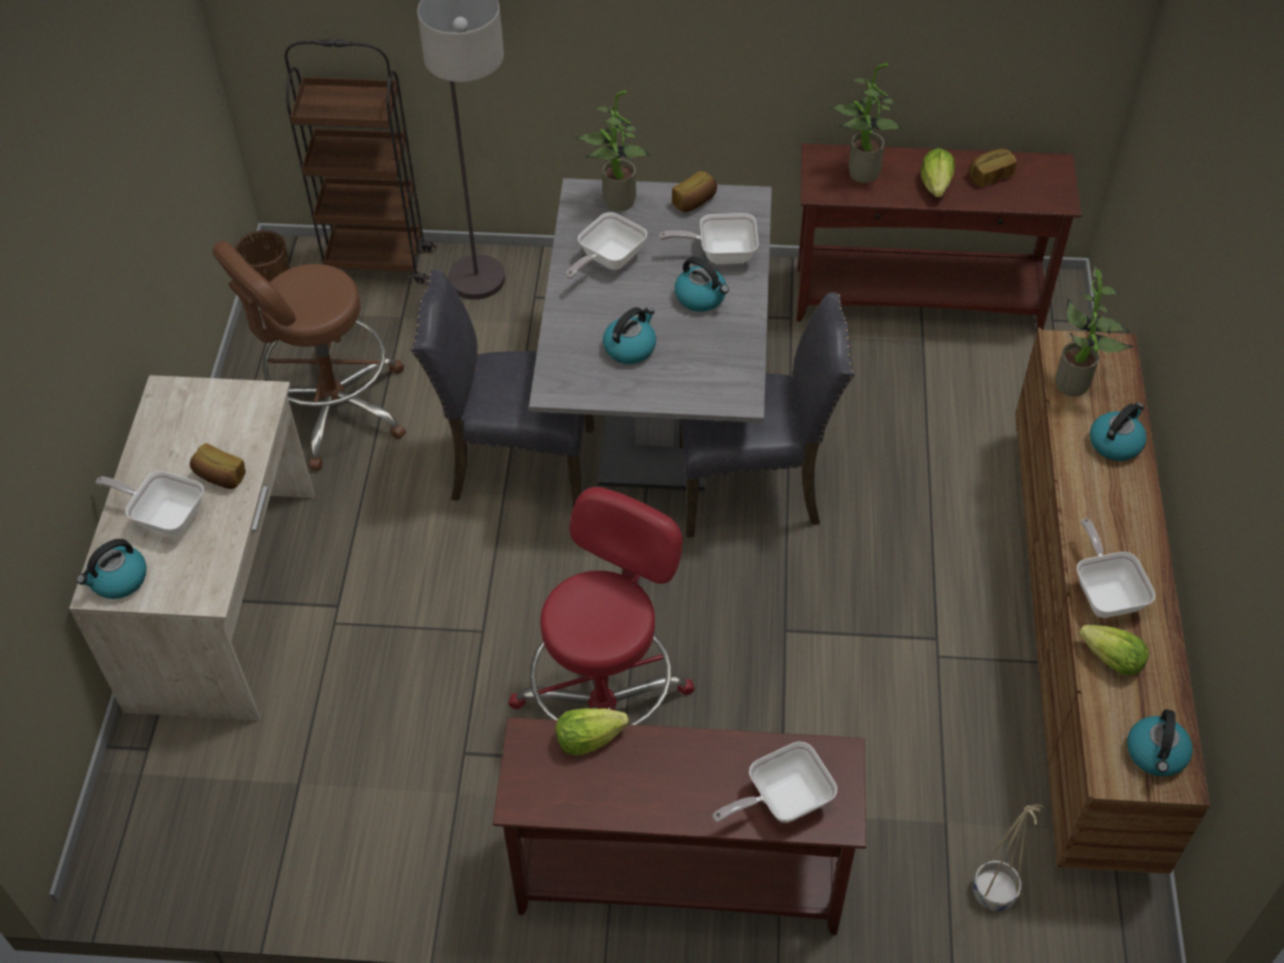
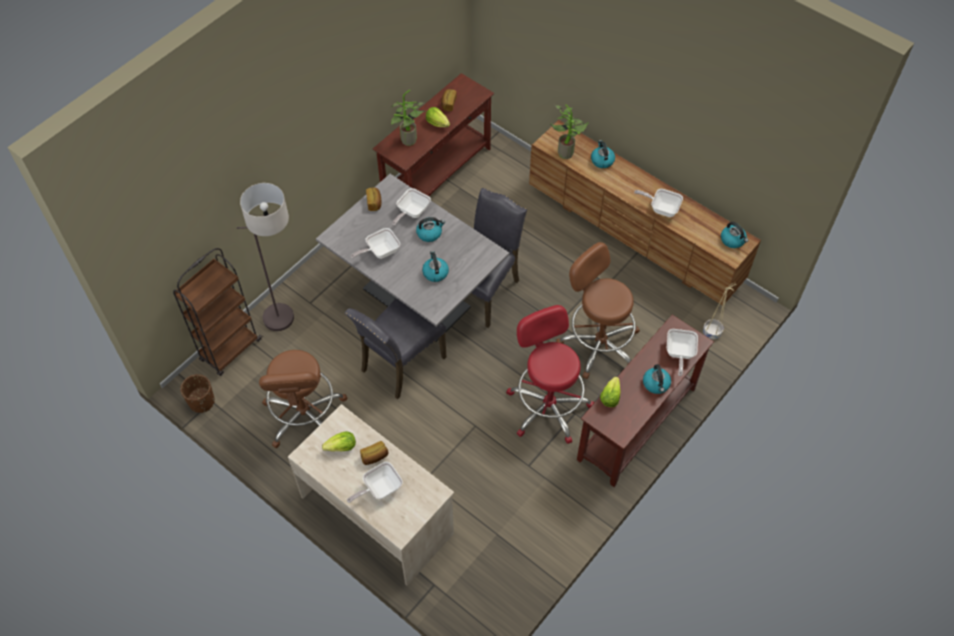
camera: 55 degrees left, 5 degrees up
(118, 580) = (401, 523): kettle -> kettle (656, 384)
(607, 261) = (380, 251): frying pan -> frying pan turned 75 degrees clockwise
(615, 202) = (348, 229): potted plant -> none
(798, 715) = (598, 343): none -> brown stool
(1111, 661) = (689, 226): lettuce -> lettuce (341, 447)

